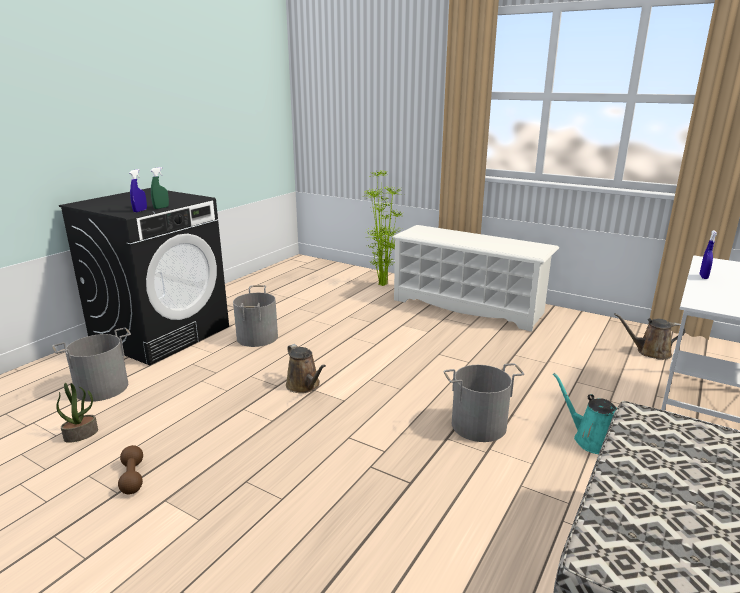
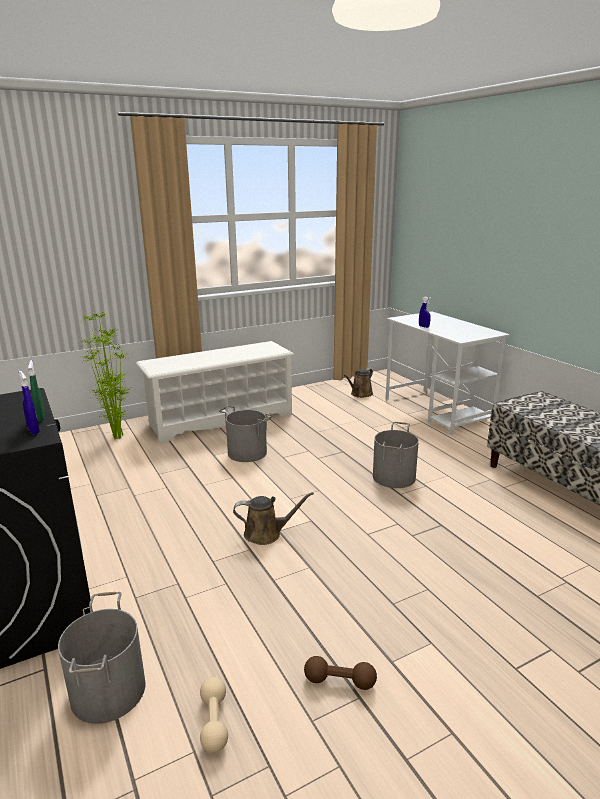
camera: 60 degrees left, 0 degrees up
(81, 434) = (214, 722): potted plant -> beige dumbbell
(256, 337) = (129, 538): grey bucket -> grey bucket (247, 453)
(591, 440) = (436, 449): turquoise watering can -> none

